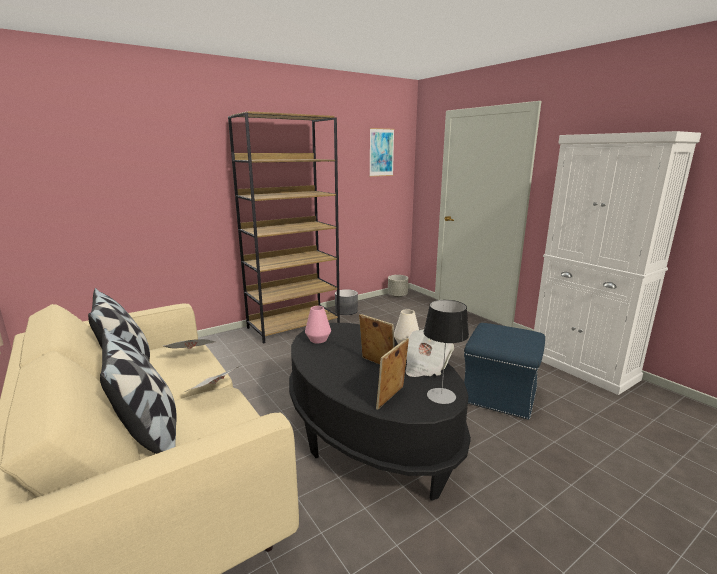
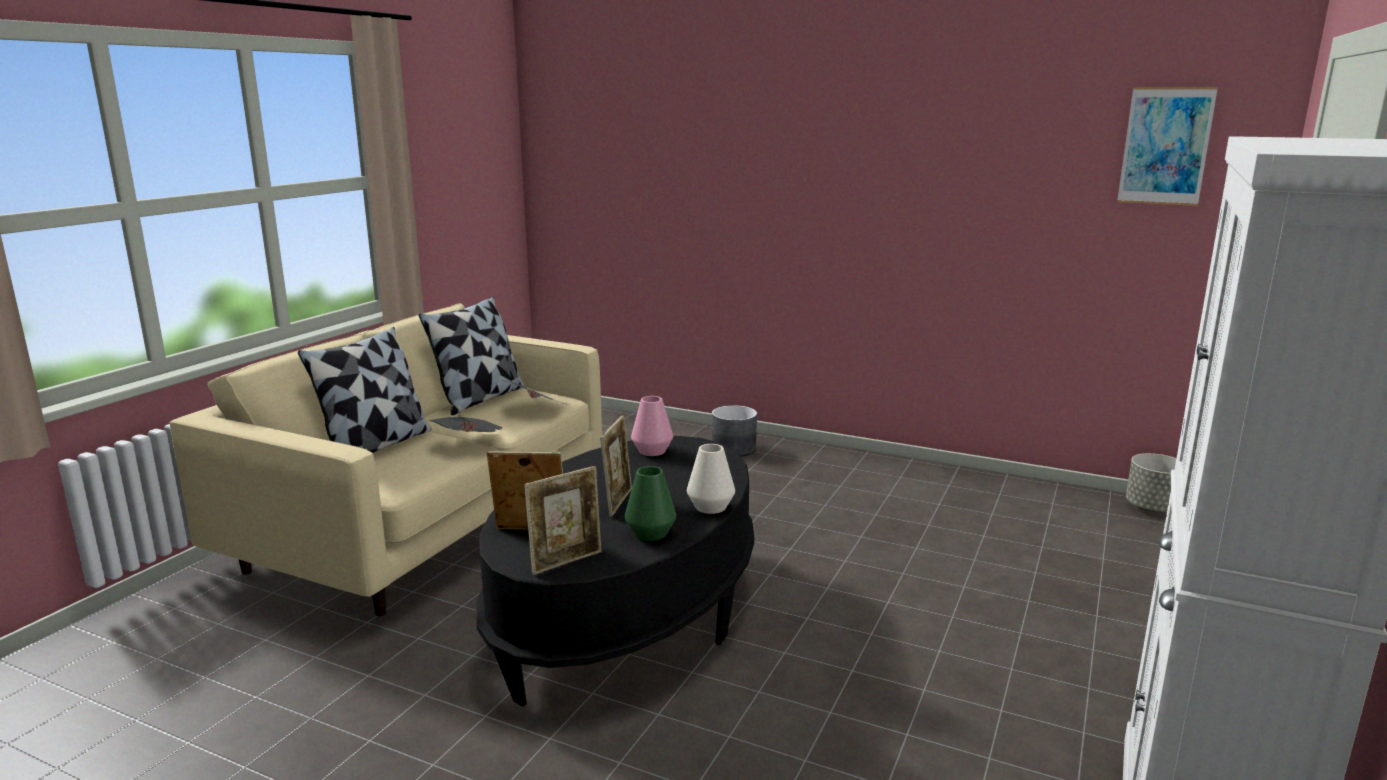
camera: 60 degrees right, 0 degrees up
(294, 325) = (851, 466): brown bookcase -> none
(346, 311) = (977, 485): grey planter -> grey planter (734, 449)
(424, 365) = (650, 533): newspaper -> green vase
(441, 396) = (566, 561): table lamp -> picture frame
(499, 394) = (880, 720): blue ottoman -> none

